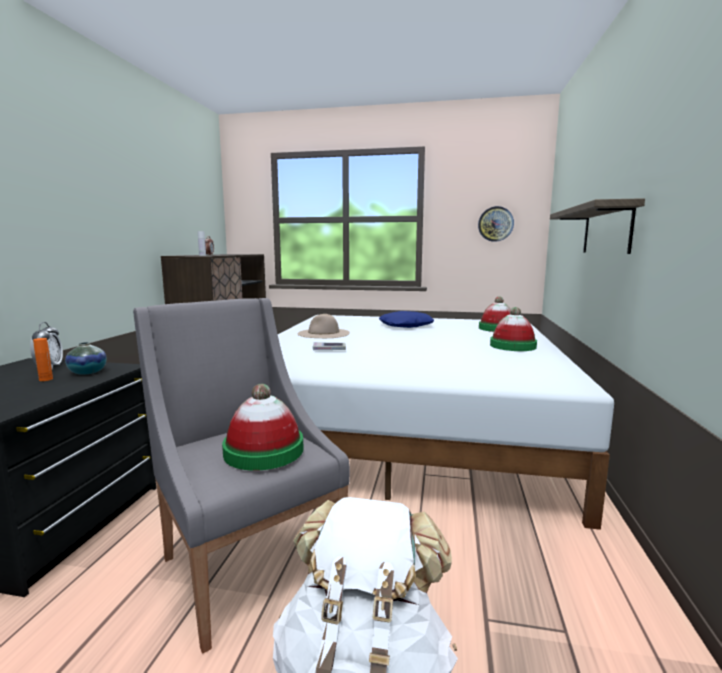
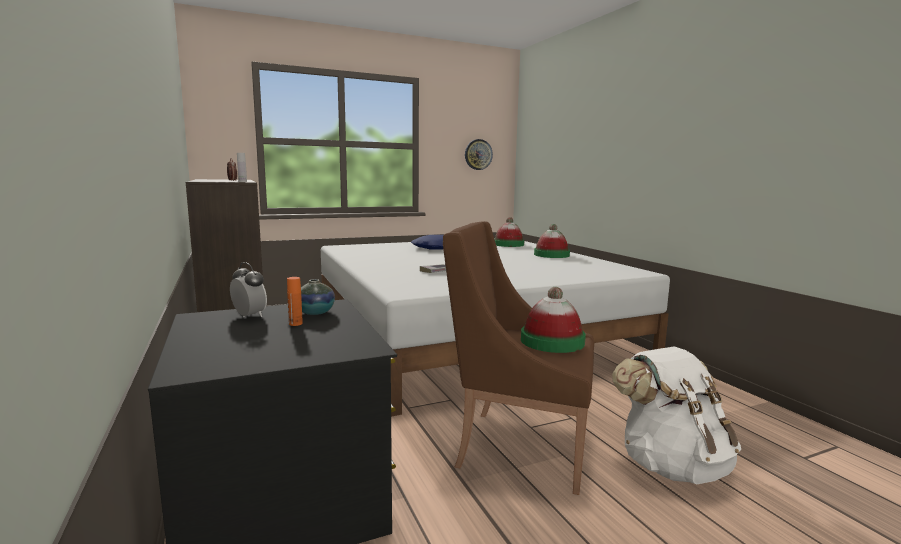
camera: 35 degrees left, 0 degrees up
(247, 563) = (518, 446): grey armchair -> brown armchair
(323, 333) = (389, 260): beige hat -> none
(606, 230) = (616, 166): shelf -> none

